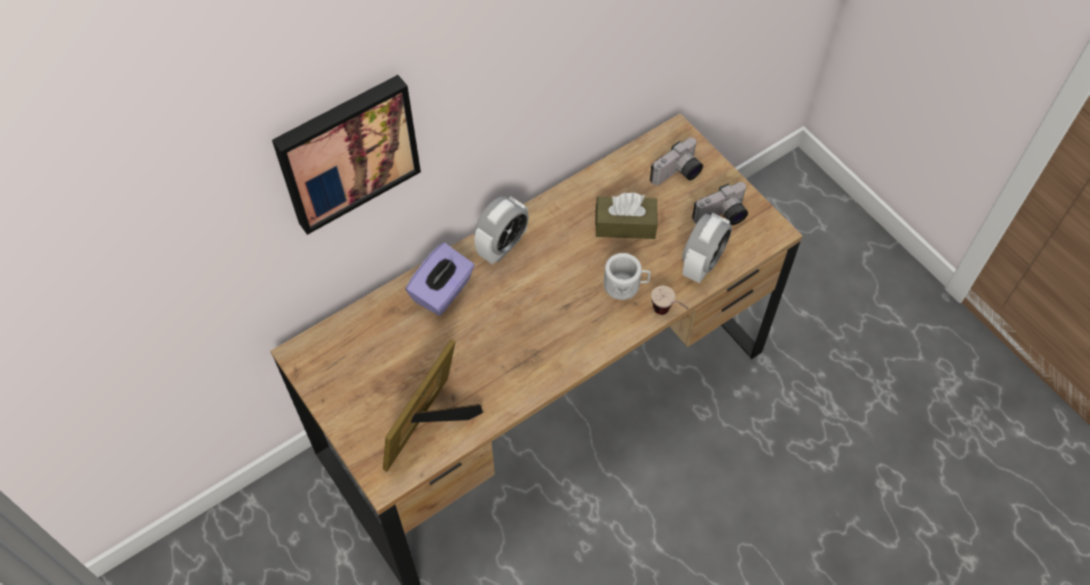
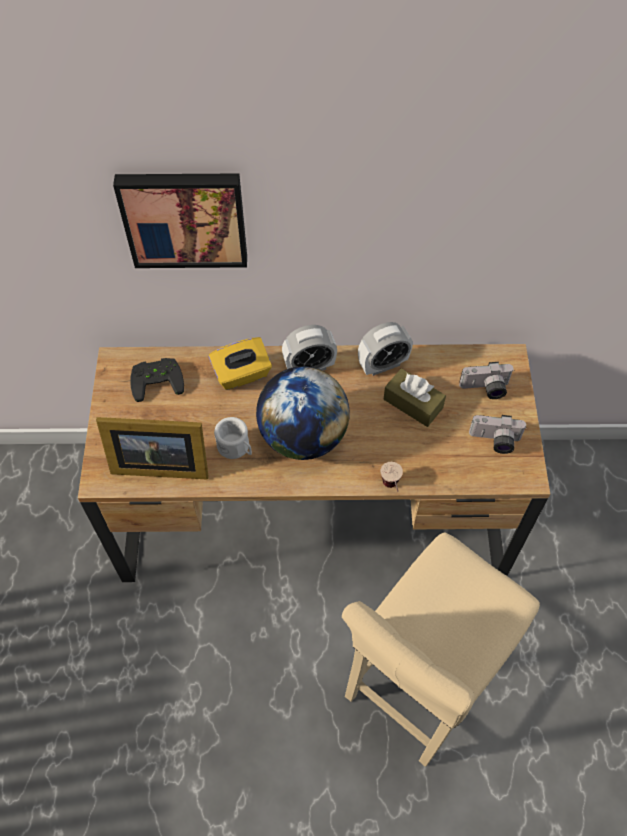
camera: 35 degrees right, 0 degrees up
(360, 346) = (157, 379): none -> black game controller
(431, 427) = (158, 463): picture frame -> picture frame turned 150 degrees counterclockwise
(443, 291) = (242, 374): purple tissue box -> yellow tissue box
(550, 315) = (303, 436): none -> globe
(626, 285) = (377, 448): white mug -> white mug (236, 447)
(702, 263) = (449, 467): alarm clock -> alarm clock (383, 364)
(759, 499) = (418, 687): none -> beige stool

